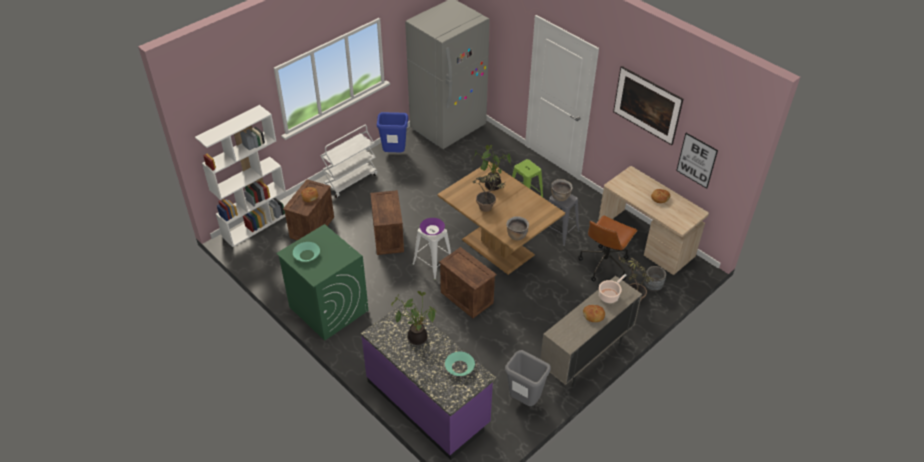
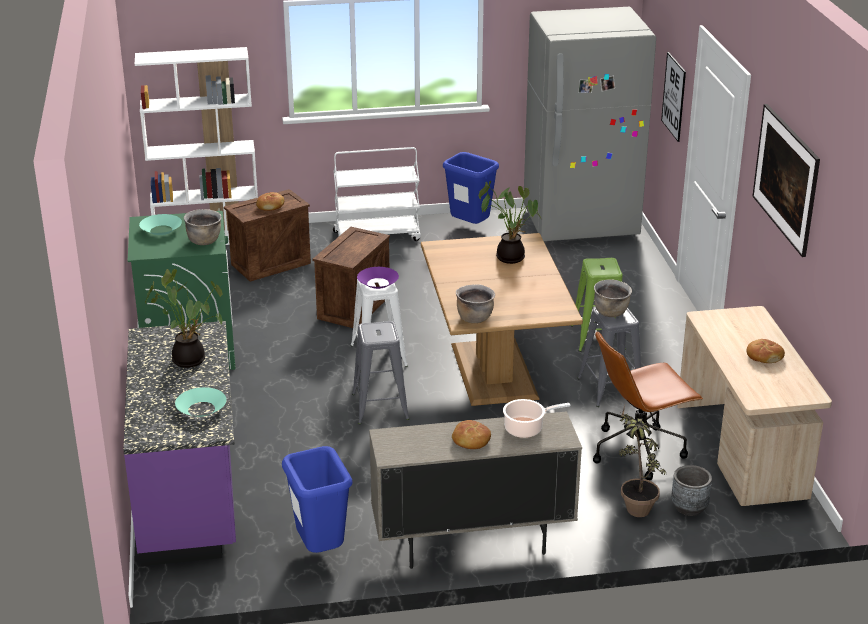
camera: 35 degrees right, 15 degrees down
(341, 251) = (204, 241): none -> brown cooking pot
(466, 297) = (380, 407): crate -> grey stool
(488, 210) = (469, 279): potted plant -> none
(524, 400) = (320, 550): grey trash can -> blue trash can
(696, 160) = (827, 288): picture -> picture (674, 96)

